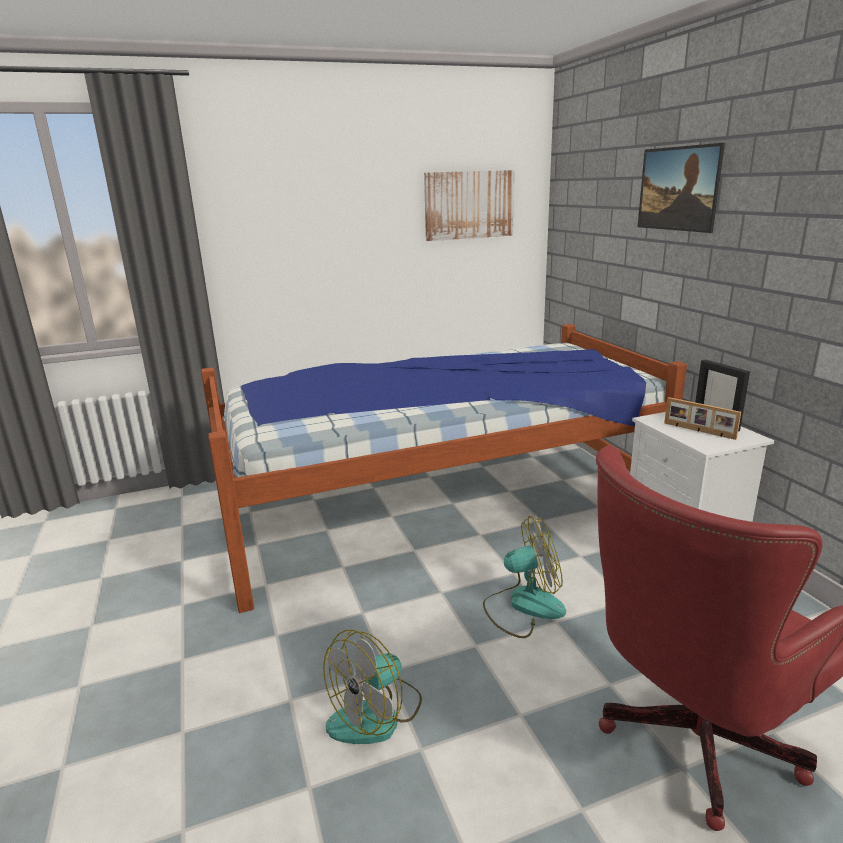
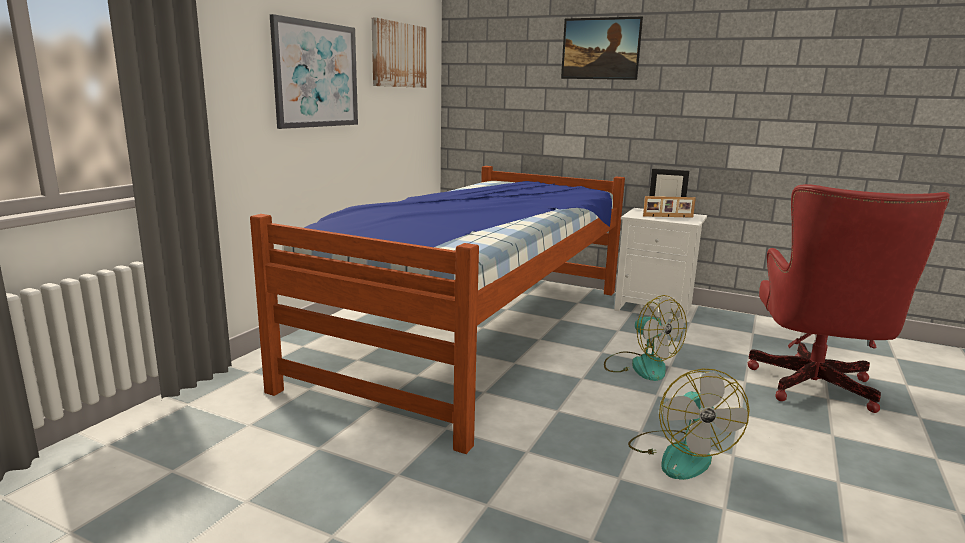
camera: 45 degrees left, 5 degrees down
(344, 238) = (316, 75): none -> picture
(523, 606) = (640, 365): fan -> fan turned 105 degrees clockwise

